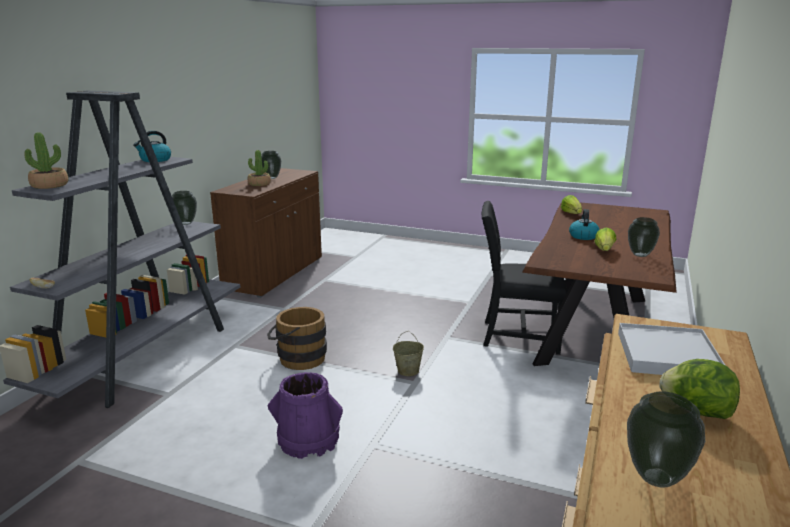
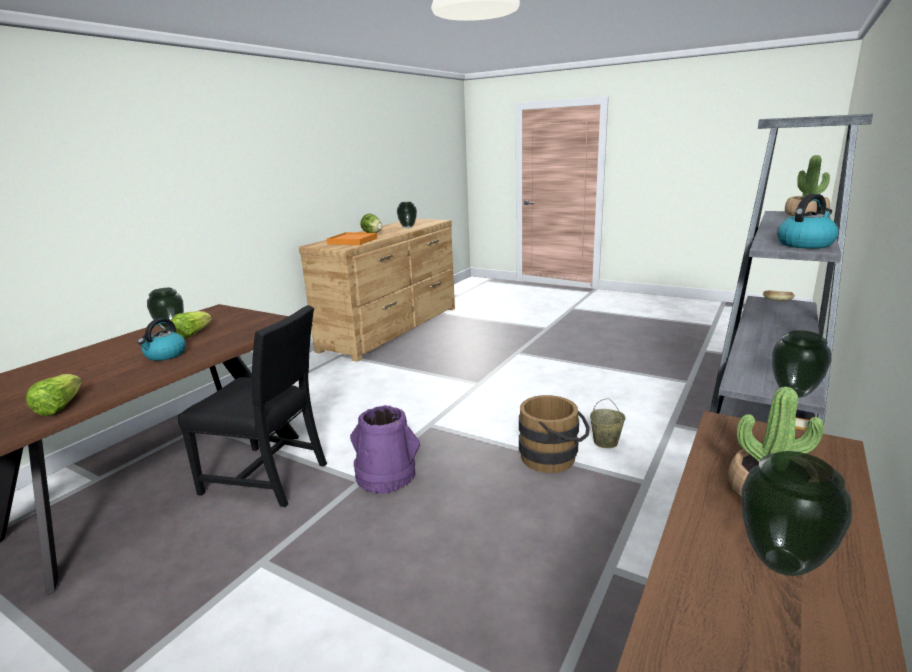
camera: 170 degrees left, 0 degrees up
(308, 440) = (526, 387): purple bucket -> purple bucket (386, 475)
(408, 370) = (430, 437): beige bucket -> beige bucket (605, 442)
(667, 355) = (353, 241): white tray -> orange tray

